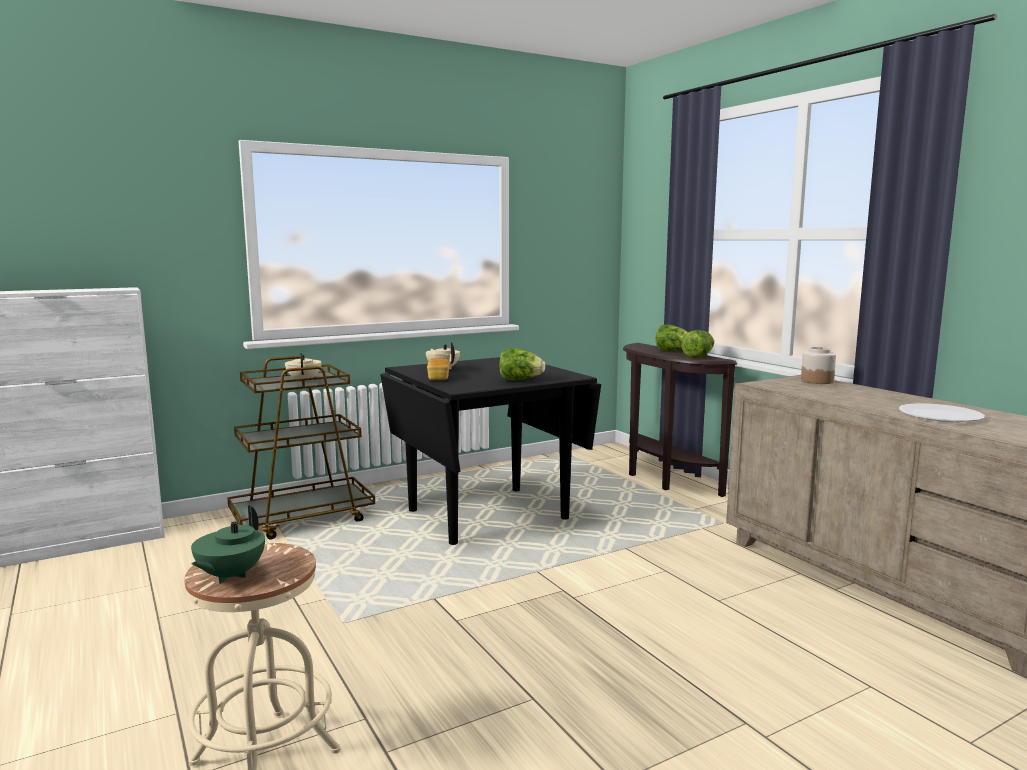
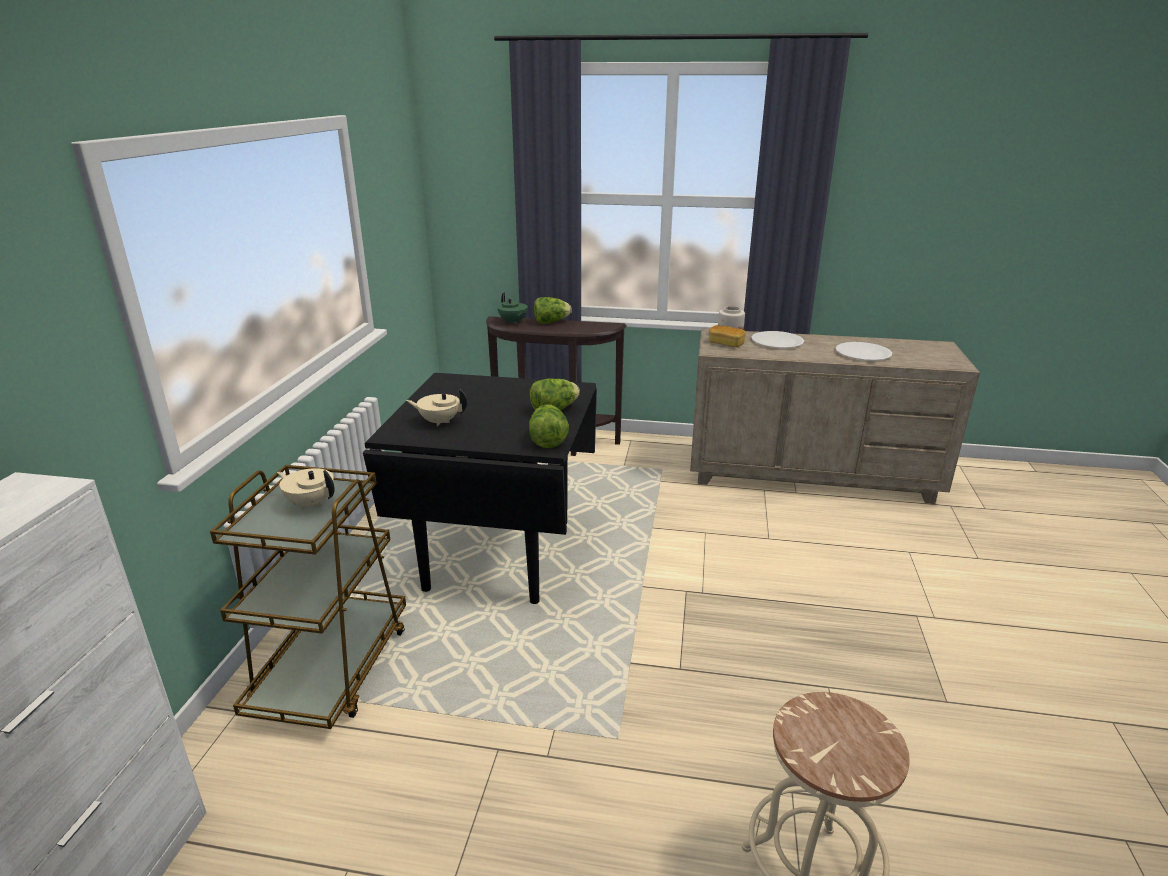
camera: 50 degrees left, 15 degrees up
(230, 576) = (855, 760): green teapot -> green teapot (513, 322)
(438, 378) = (478, 438): bread -> bread (726, 344)
(698, 356) = (589, 325): lettuce -> lettuce (547, 440)
(857, 392) = (777, 341): none -> white plate

